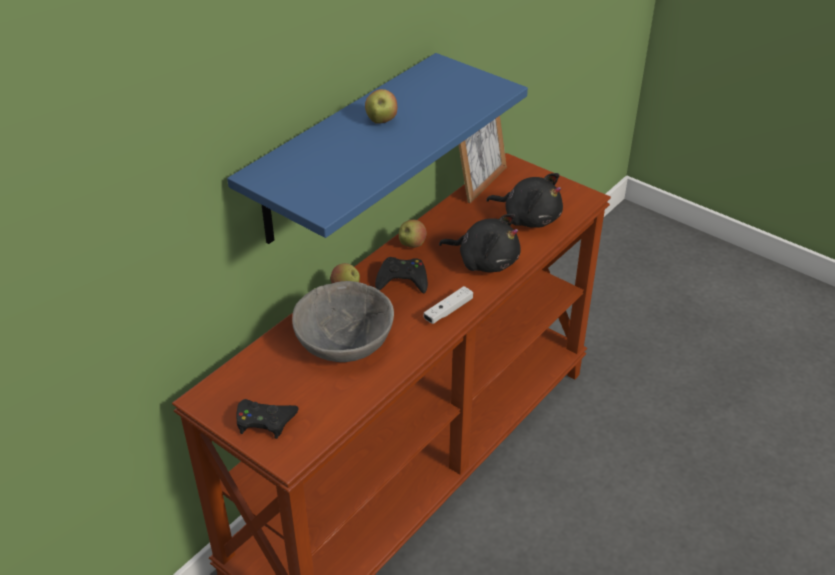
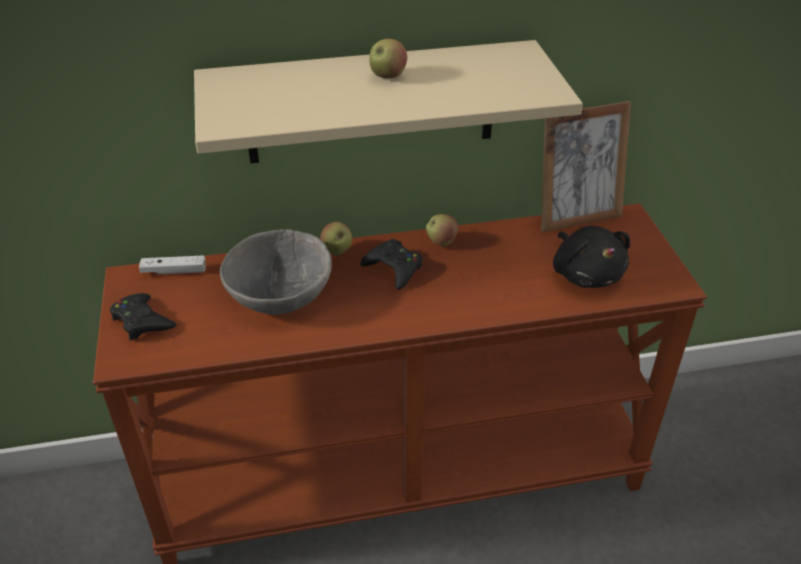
camera: 40 degrees right, 0 degrees up
(343, 150) = (371, 103): blue shelf -> beige shelf
(448, 311) = (399, 317): white game controller -> white game controller (174, 271)
(485, 261) = (490, 291): black plush toy -> none

